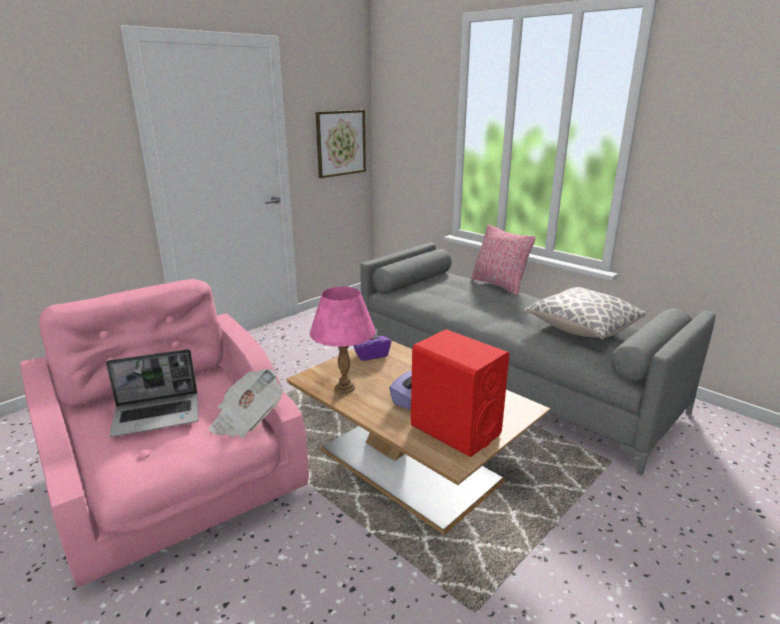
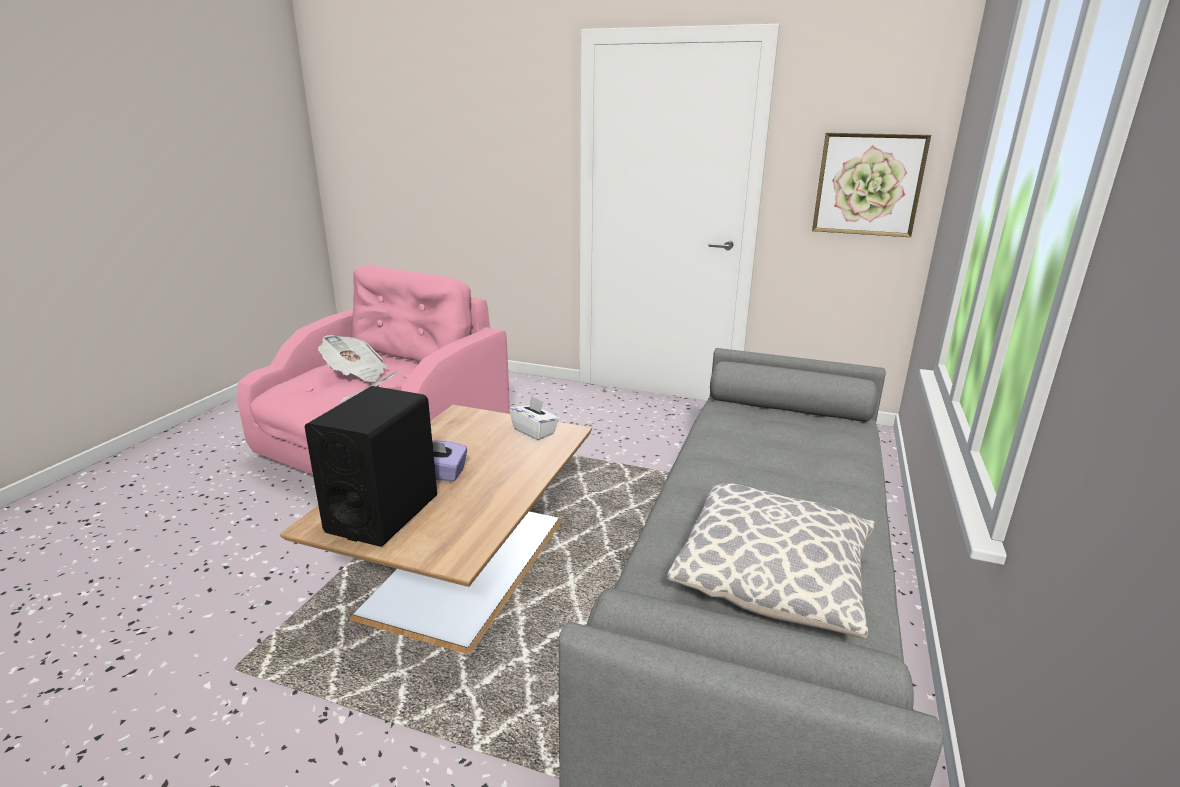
camera: 65 degrees right, 0 degrees up
(158, 415) = (356, 374): laptop -> newspaper
(345, 387) = (448, 434): pink table lamp -> none
(371, 355) = (534, 431): purple tissue box -> white tissue box
(455, 430) = (383, 513): red speaker -> black speaker
(499, 285) = (872, 472): pink pillow -> none

